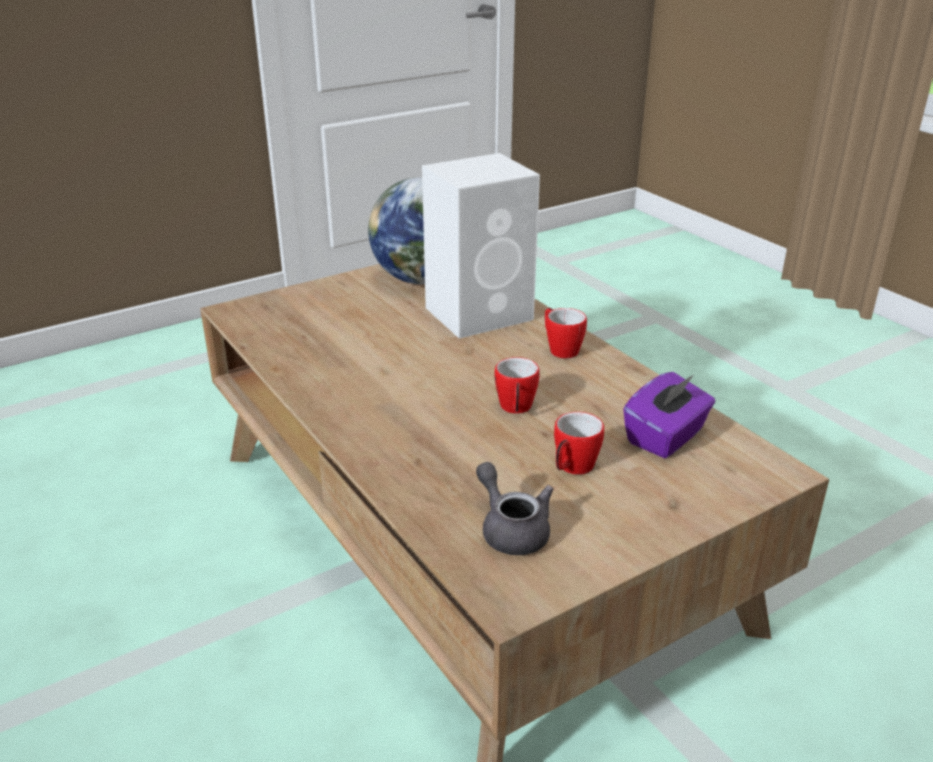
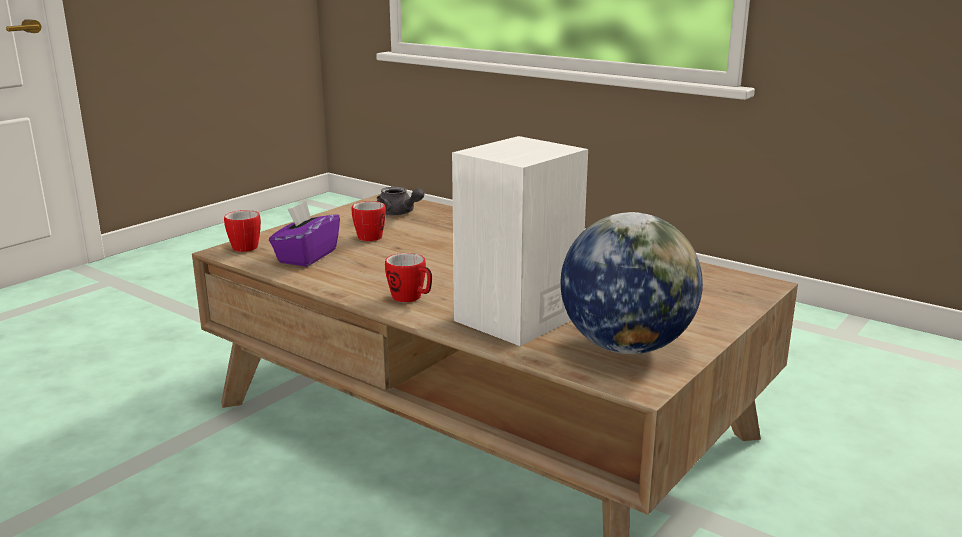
camera: 160 degrees right, 10 degrees down
(516, 409) = (427, 256): mug -> mug (244, 246)

